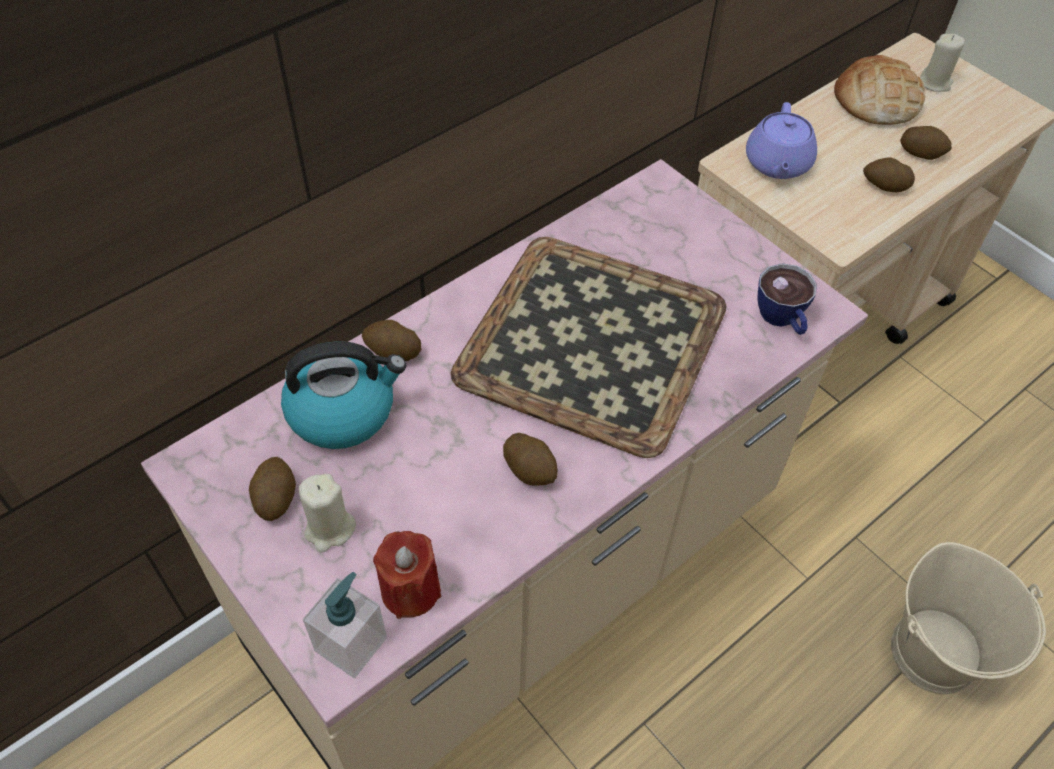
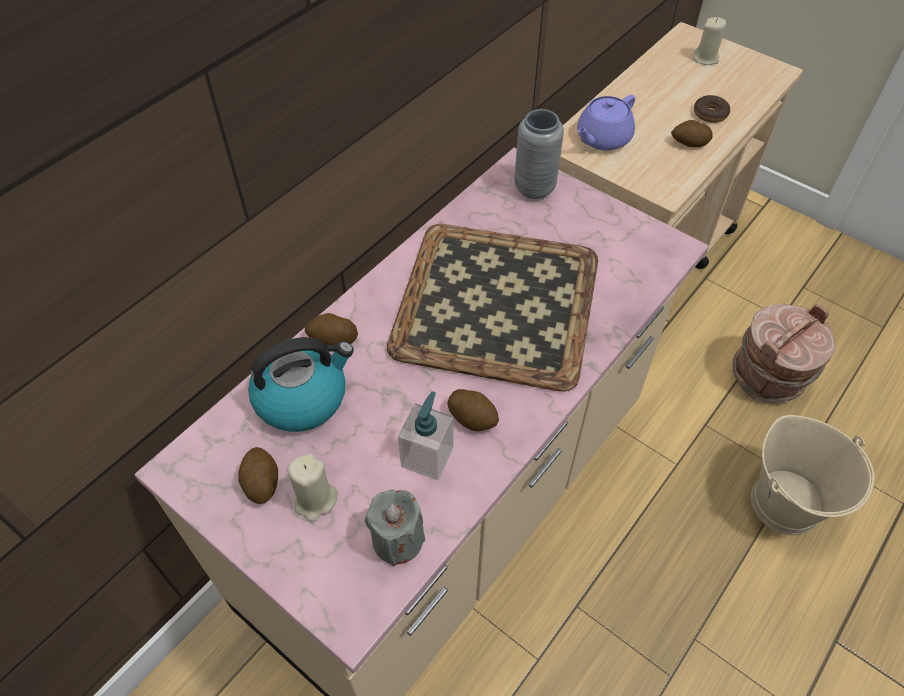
camera: 10 degrees left, 0 degrees up
(351, 643) = (358, 596): soap dispenser -> soap dispenser (427, 456)
(410, 590) = (397, 540): red candle -> grey candle
(672, 212) = (534, 188): none -> grey vase
(777, 164) = (602, 139): purple teapot -> purple teapot turned 45 degrees clockwise
(782, 320) = (643, 260): cup -> none
(876, 99) = (665, 77): bread -> none
(921, 153) = (710, 114): potato -> donut
(951, 493) = (769, 377): none -> brown bucket

